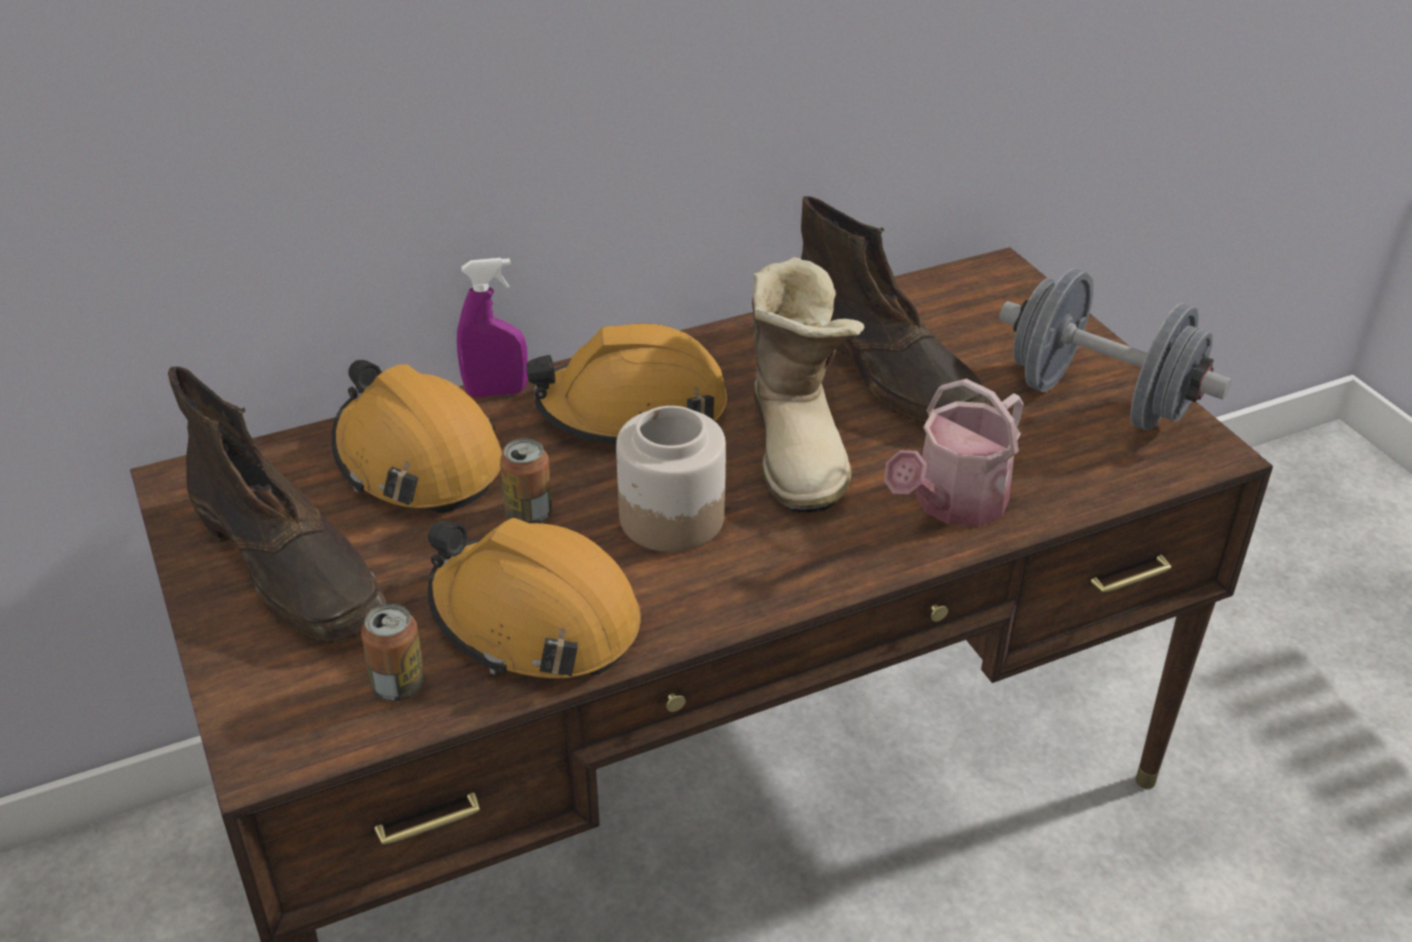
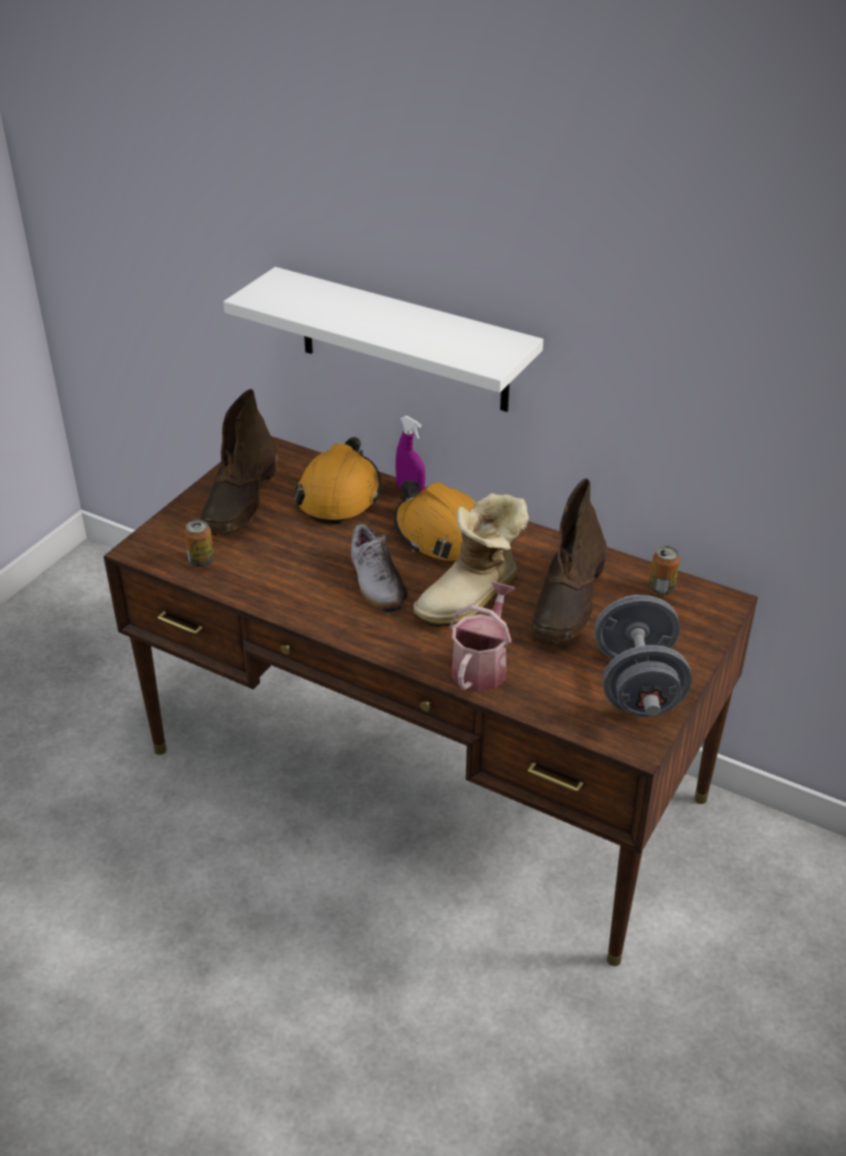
camera: 55 degrees right, 0 degrees up
(413, 135) = (403, 341): none -> white shelf
(529, 514) = (336, 542): can -> can (661, 588)
(534, 620) = (271, 576): orange hard hat -> none
(671, 517) = (376, 582): jar -> shoe
(952, 504) = (482, 665): watering can -> watering can turned 105 degrees clockwise

